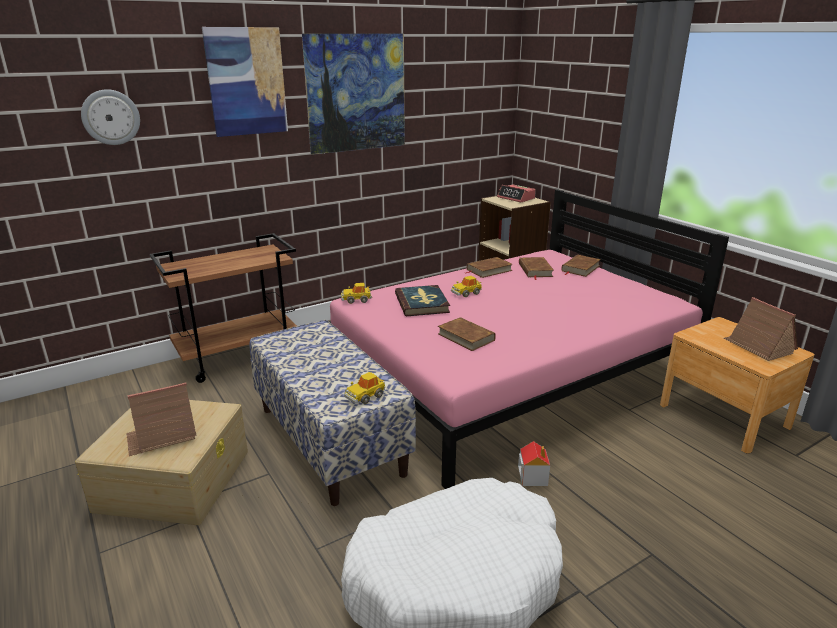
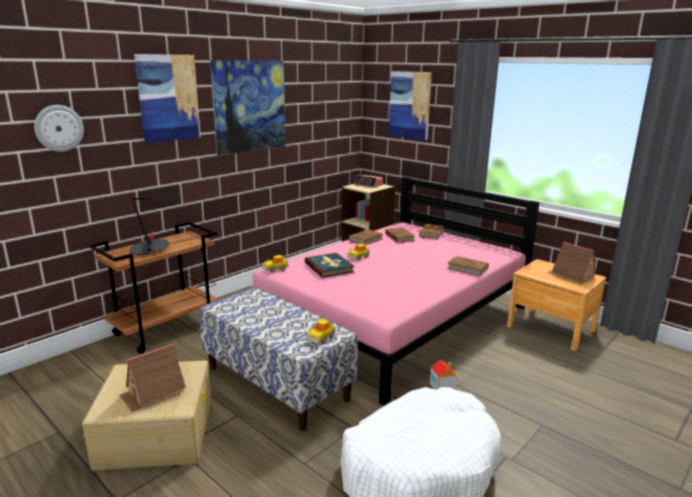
camera: 15 degrees left, 5 degrees down
(216, 263) = (149, 249): none -> table lamp
(466, 337) = (376, 288): brown book -> brown book (467, 268)
(574, 93) = (410, 105): none -> picture

